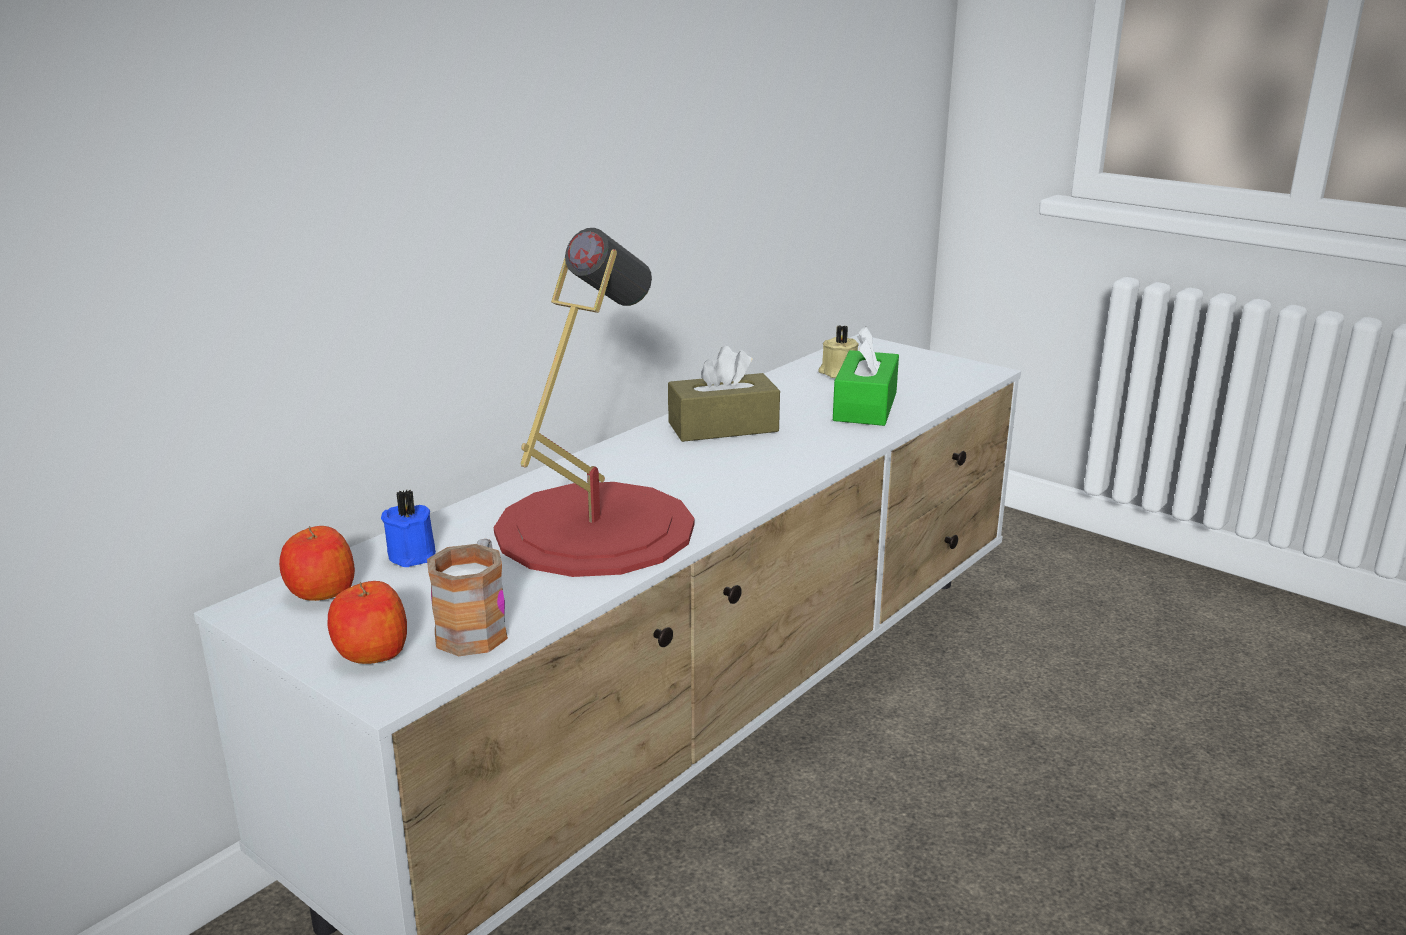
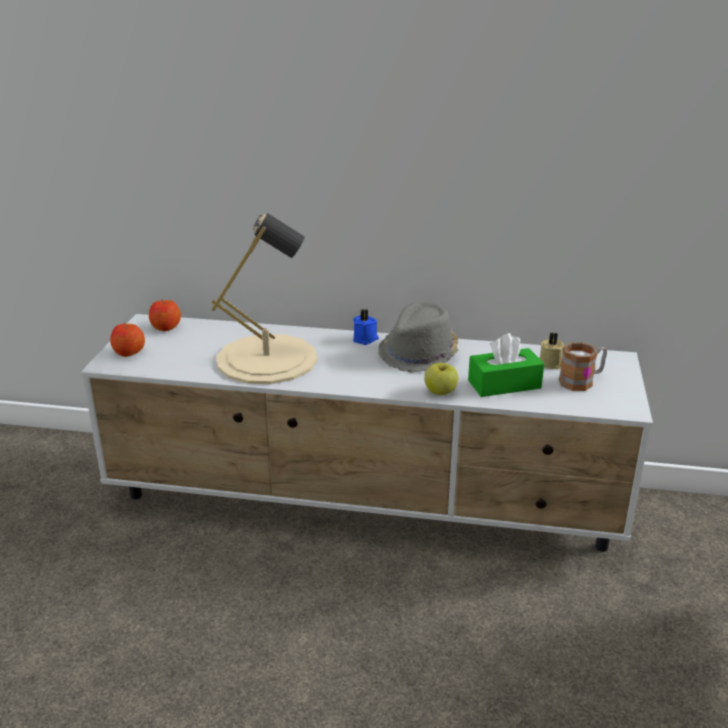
camera: 60 degrees right, 5 degrees up
(414, 554) = (209, 332): blue candle -> blue candle (365, 339)
(476, 626) = (161, 363): mug -> mug (581, 381)
(594, 528) = (267, 359): red table lamp -> beige table lamp
(723, 427) = (419, 354): brown tissue box -> grey hat
(847, 442) = (440, 392): none -> apple

